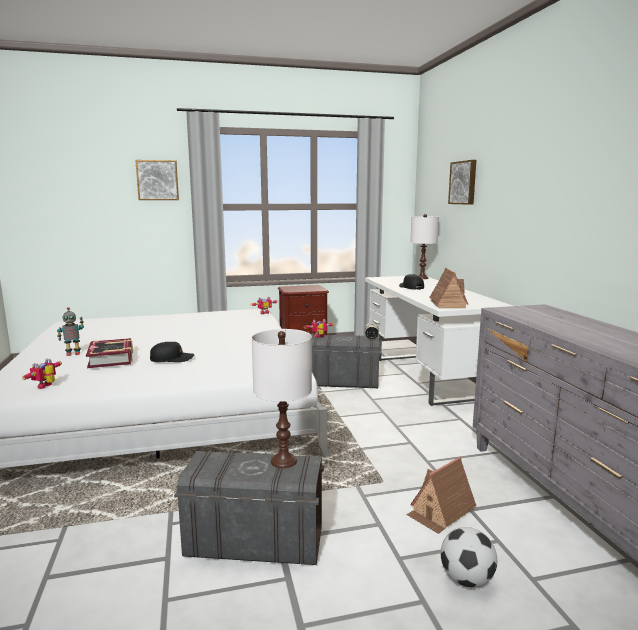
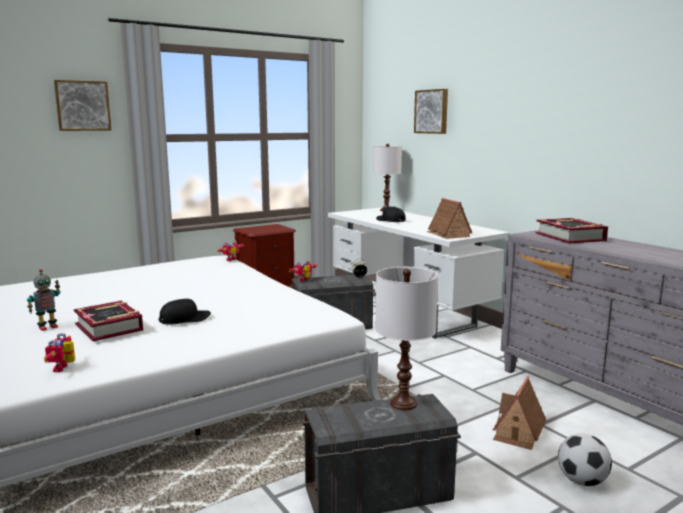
camera: 20 degrees left, 0 degrees up
(545, 315) = (570, 237): none -> book

